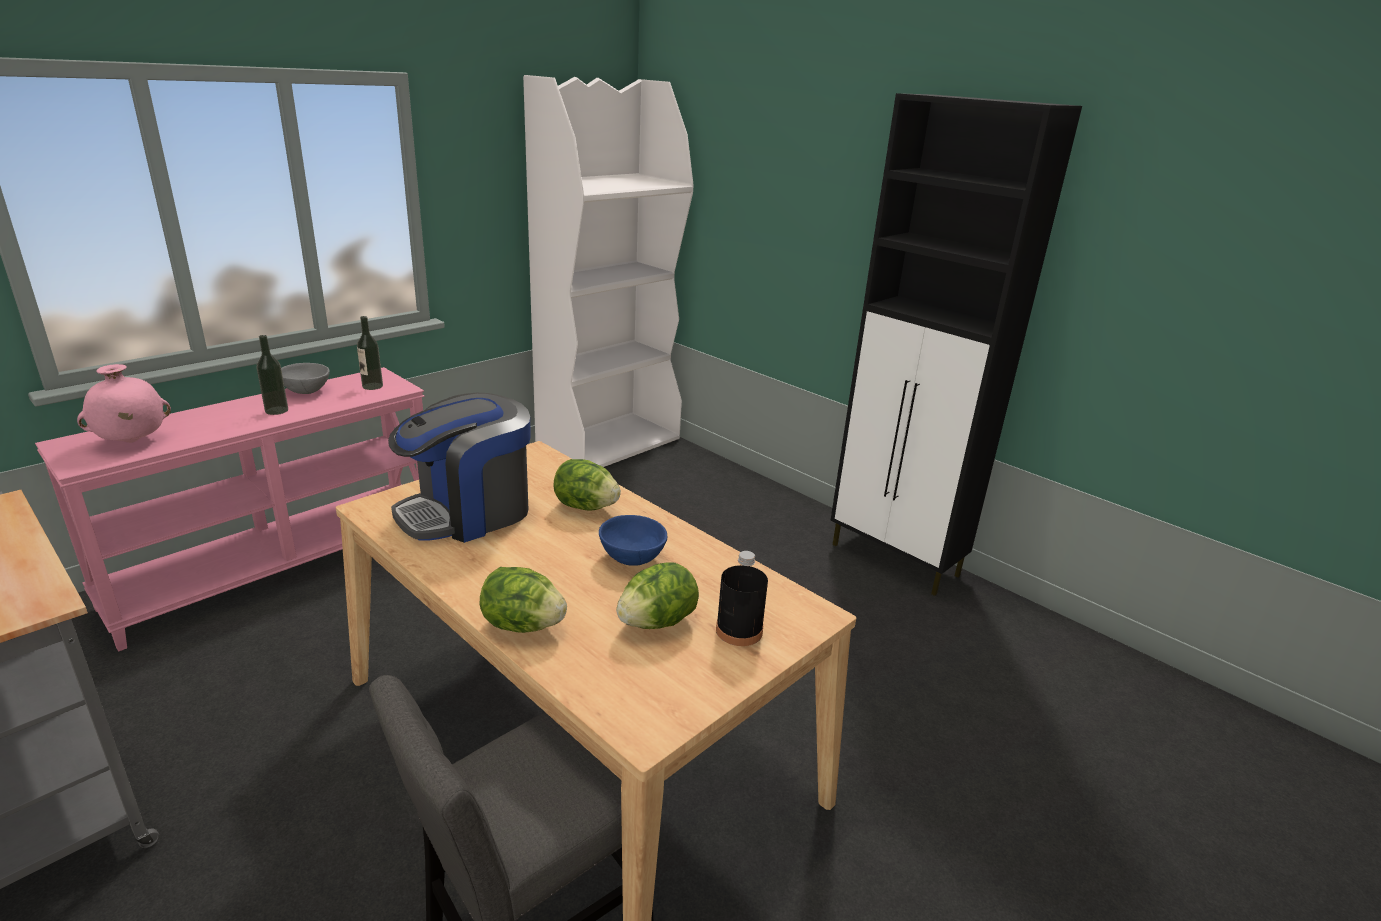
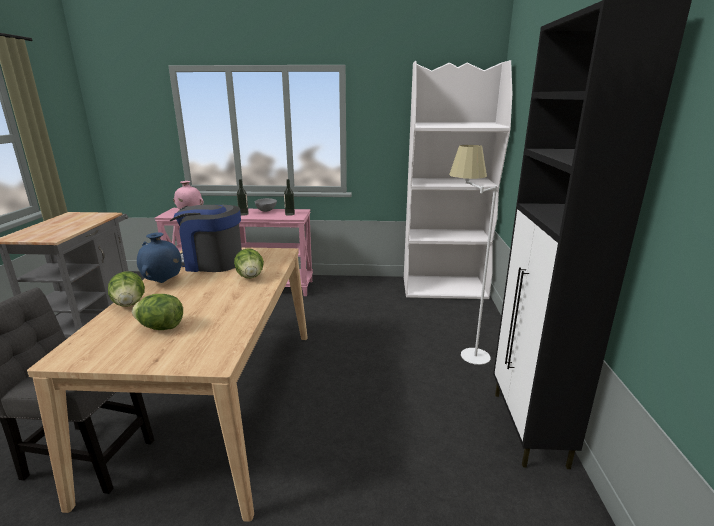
camera: 50 degrees right, 5 degrees down
(478, 573) = (163, 282): none -> blue vase
(633, 558) = (216, 301): blue bowl -> none
(739, 630) = (174, 348): black bottle -> none
(745, 516) = (462, 352): none -> white floor lamp

